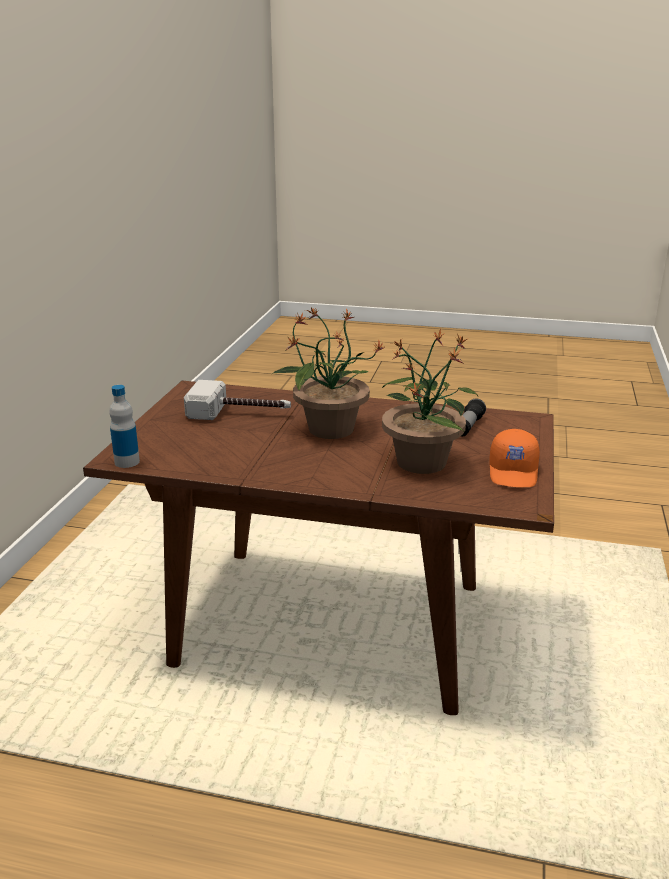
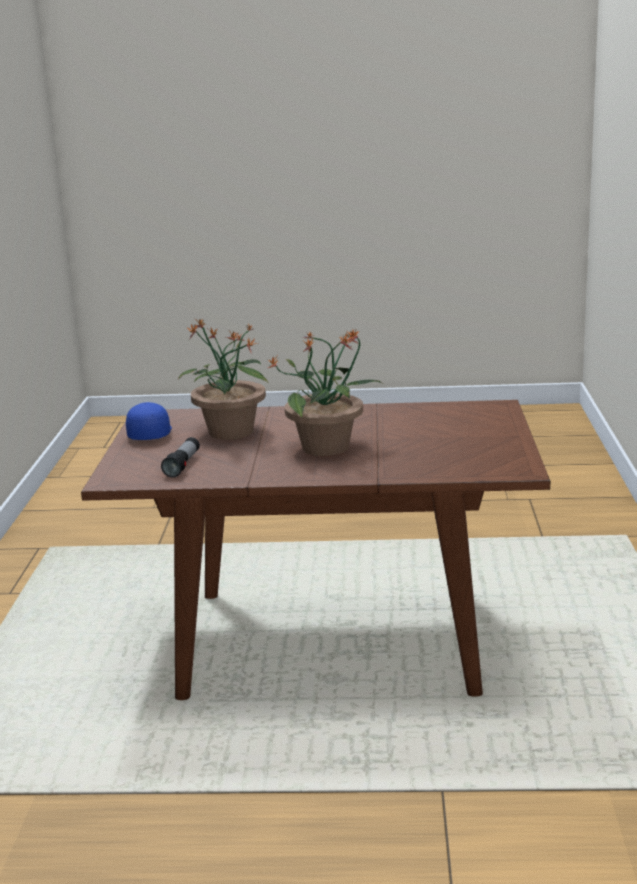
camera: 170 degrees right, 5 degrees down
(127, 462) = (486, 405): bottle -> none
(240, 413) = (432, 451): hammer -> none
(514, 472) = (149, 434): orange cap -> blue cap

